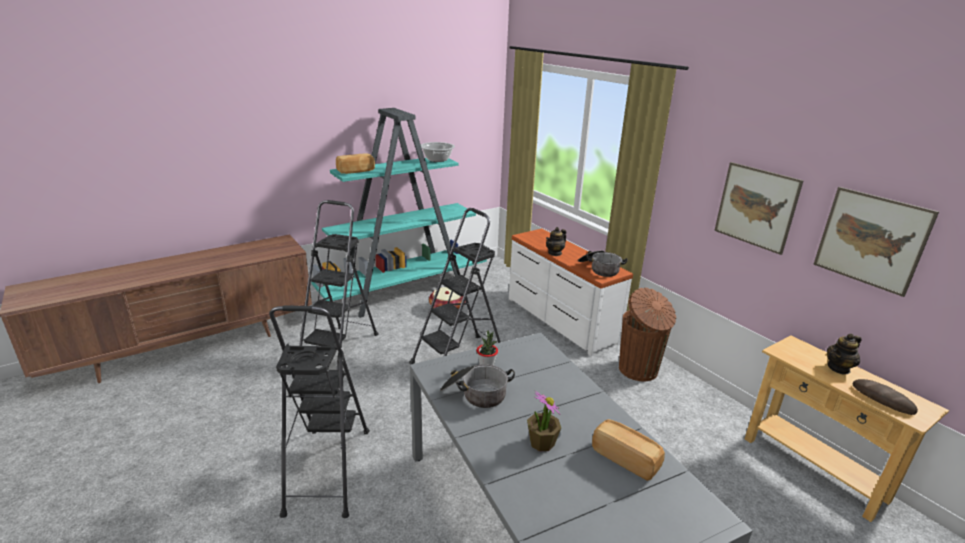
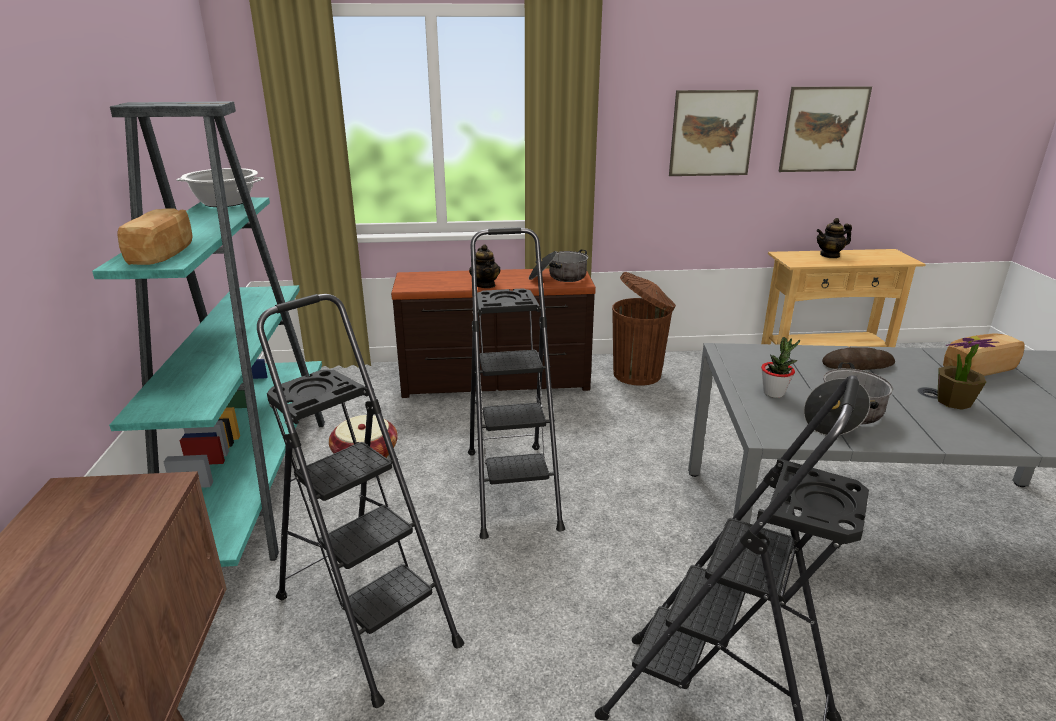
camera: 60 degrees left, 0 degrees up
(559, 320) = (495, 382): white dresser -> brown dresser
(839, 368) = (830, 255): teapot -> teapot turned 75 degrees clockwise
(882, 399) = (879, 259): bread -> bread (857, 364)

